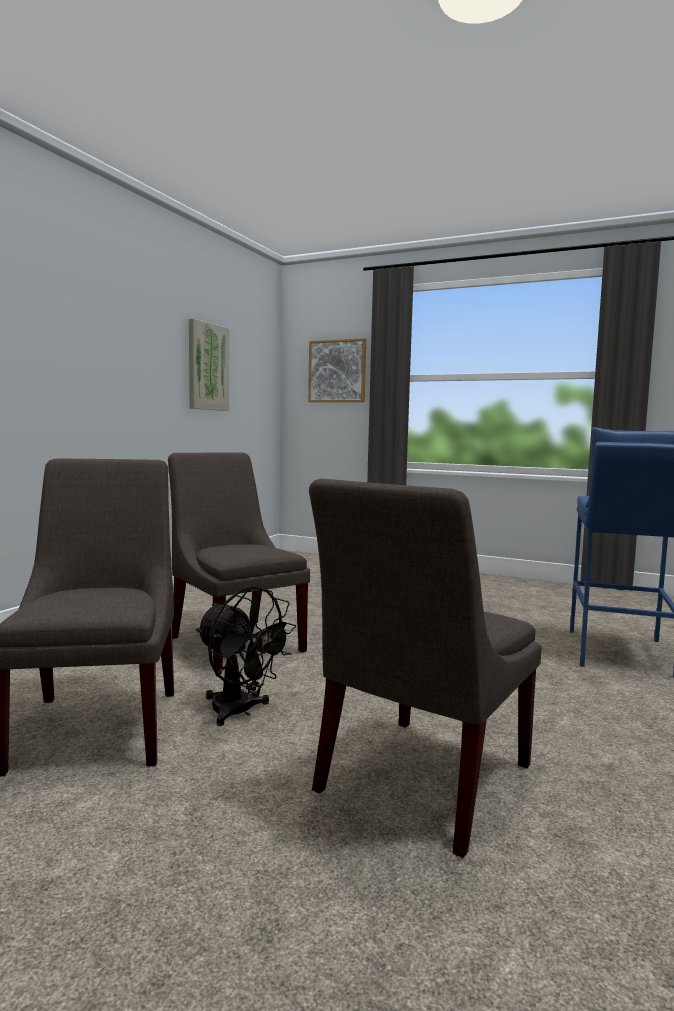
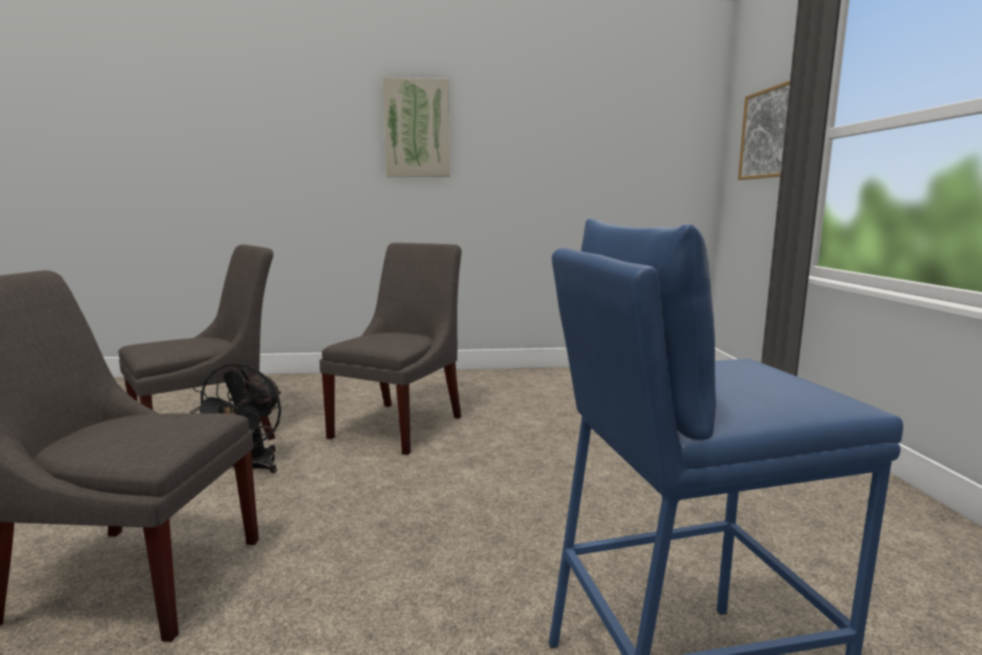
camera: 60 degrees right, 5 degrees up
(207, 367) = (576, 151): picture -> picture (417, 128)

